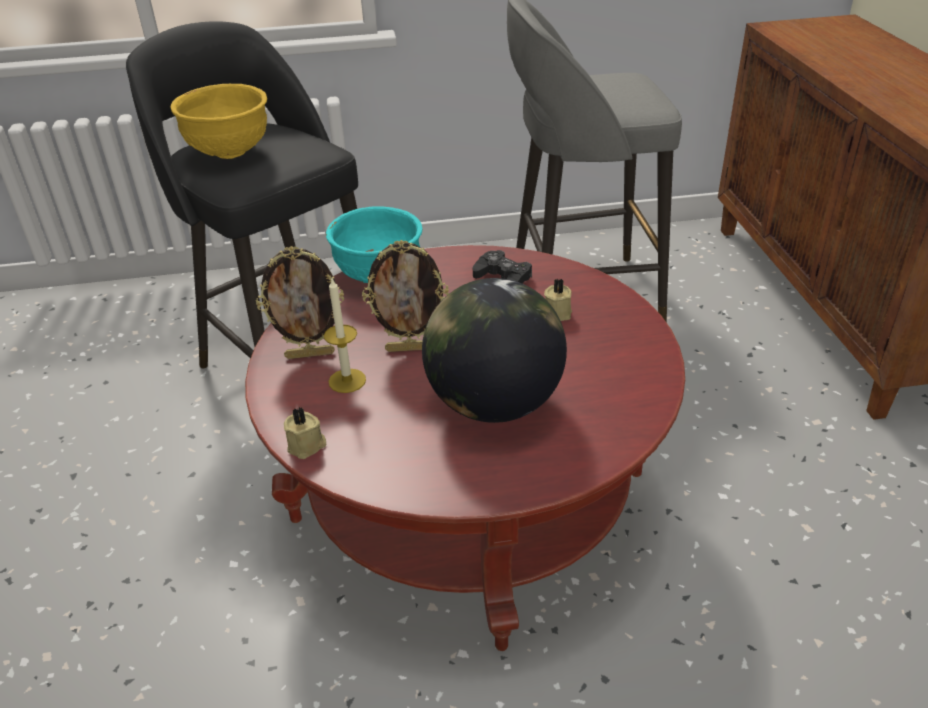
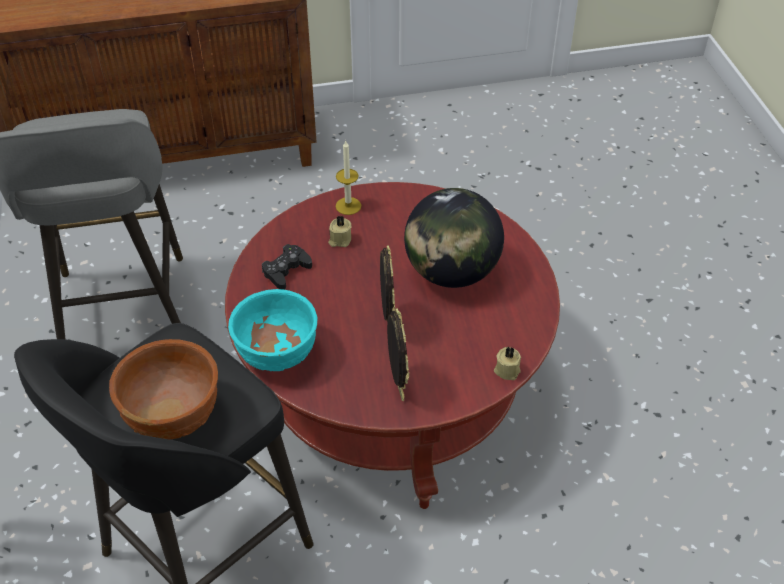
camera: 95 degrees left, 10 degrees up
(230, 153) = (175, 416): yellow bowl -> brown bowl
(347, 381) = (430, 357): candle -> candle (348, 206)

